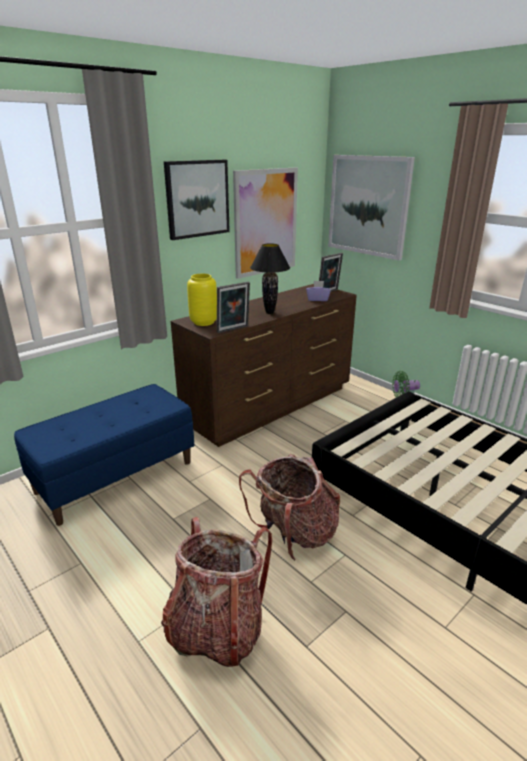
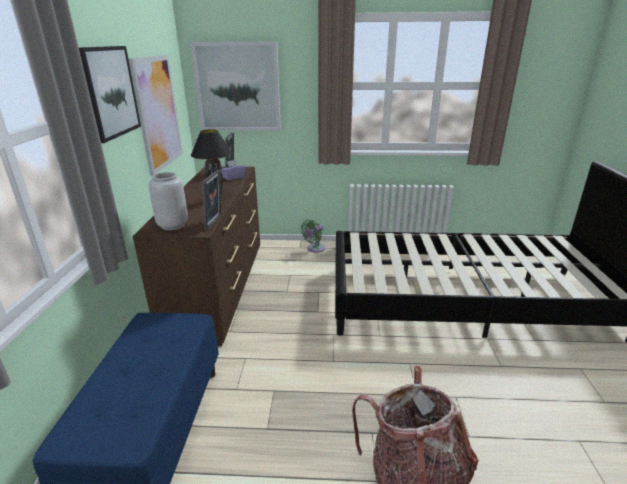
camera: 45 degrees left, 0 degrees up
(204, 322) = (173, 225): yellow vase -> grey vase
(294, 534) = (366, 372): backpack -> none

